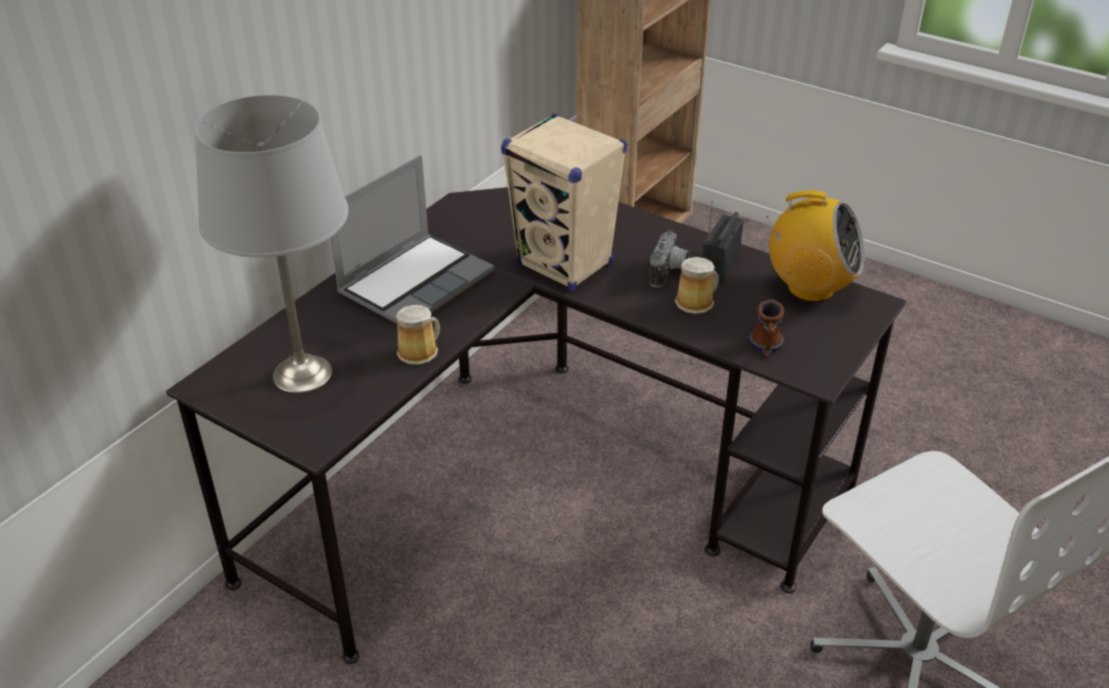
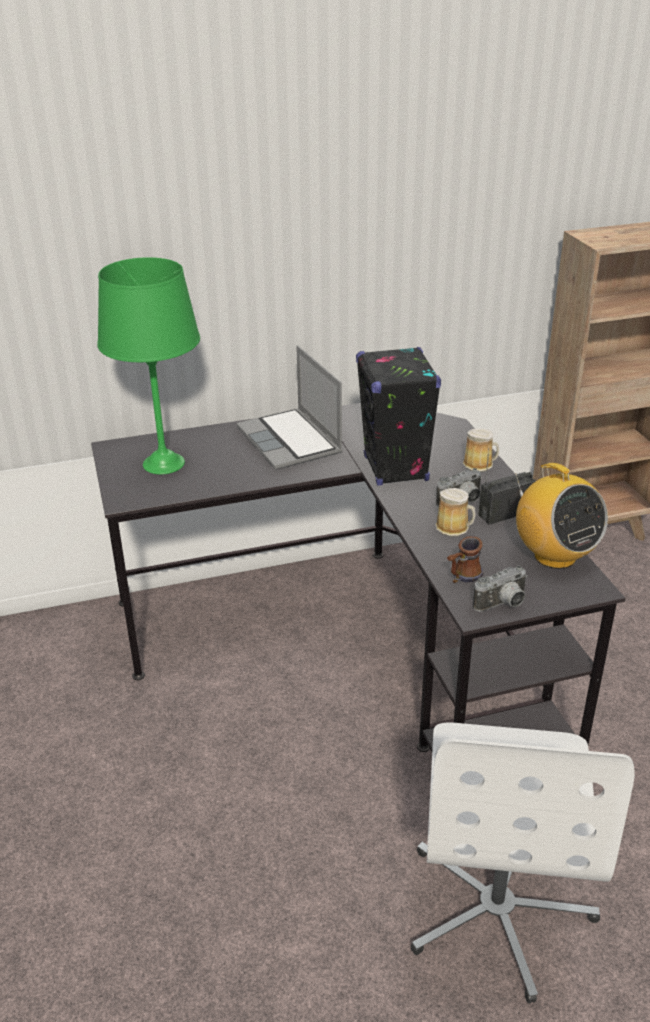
camera: 40 degrees right, 5 degrees down
(303, 374) = (164, 464): grey table lamp -> green table lamp
(416, 281) = (291, 441): laptop -> laptop turned 75 degrees clockwise
(420, 351) = (240, 479): mug -> mug (480, 464)
(565, 265) = (396, 469): beige speaker -> black speaker
(830, 357) = (503, 605): none -> camera

